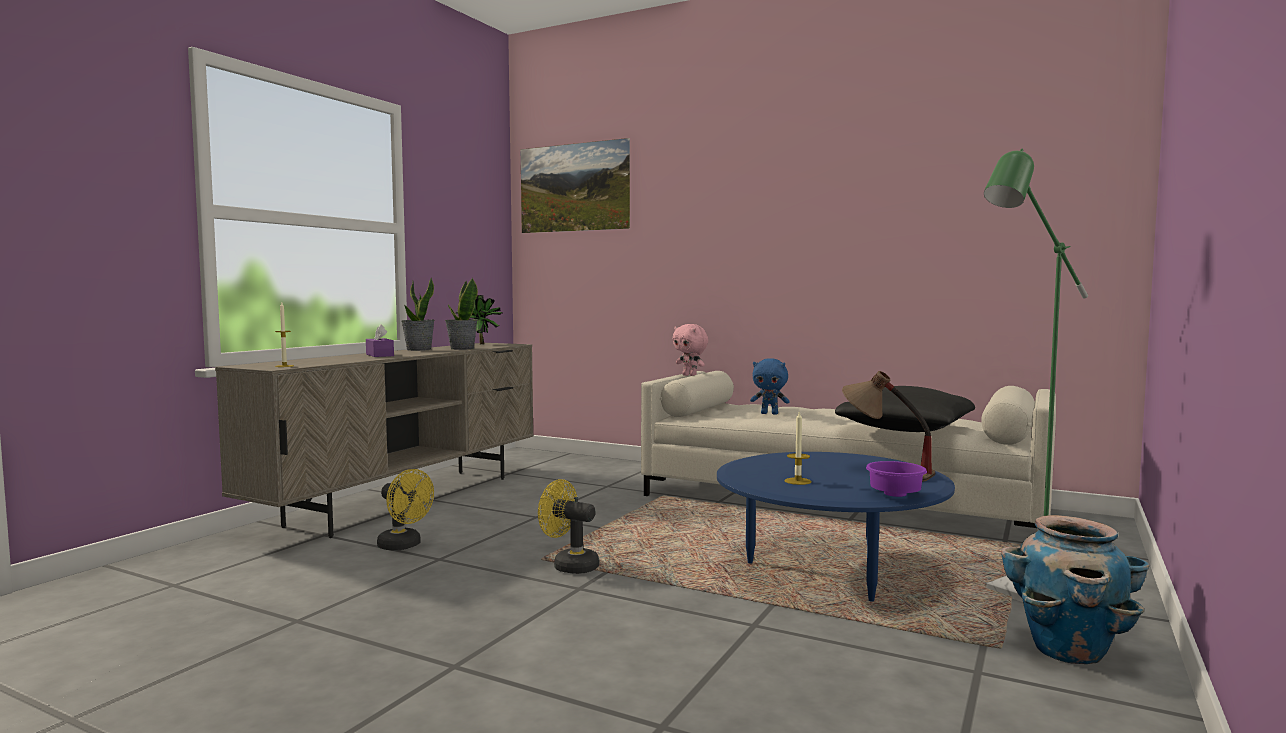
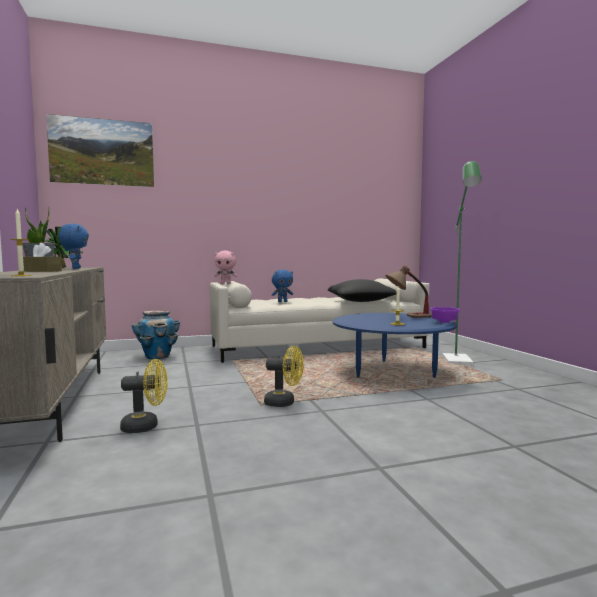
camera: 45 degrees left, 0 degrees up
(379, 355) = (41, 271): purple tissue box -> brown tissue box
(462, 349) = (75, 268): potted plant -> blue plush toy
(569, 565) = (284, 403): yellow fan -> yellow fan turned 150 degrees counterclockwise
(1068, 650) = (514, 375): planter -> planter (157, 357)

